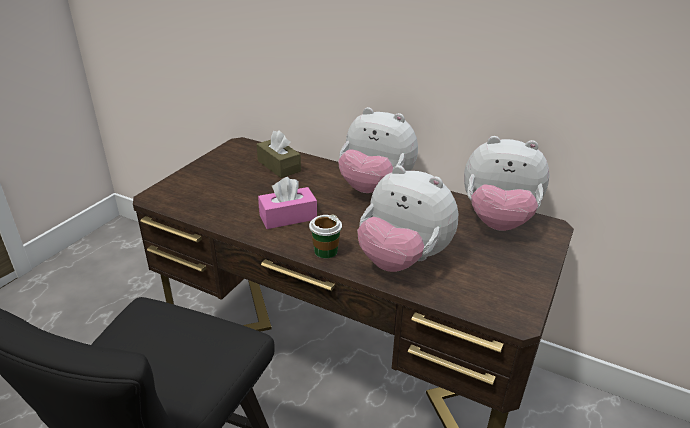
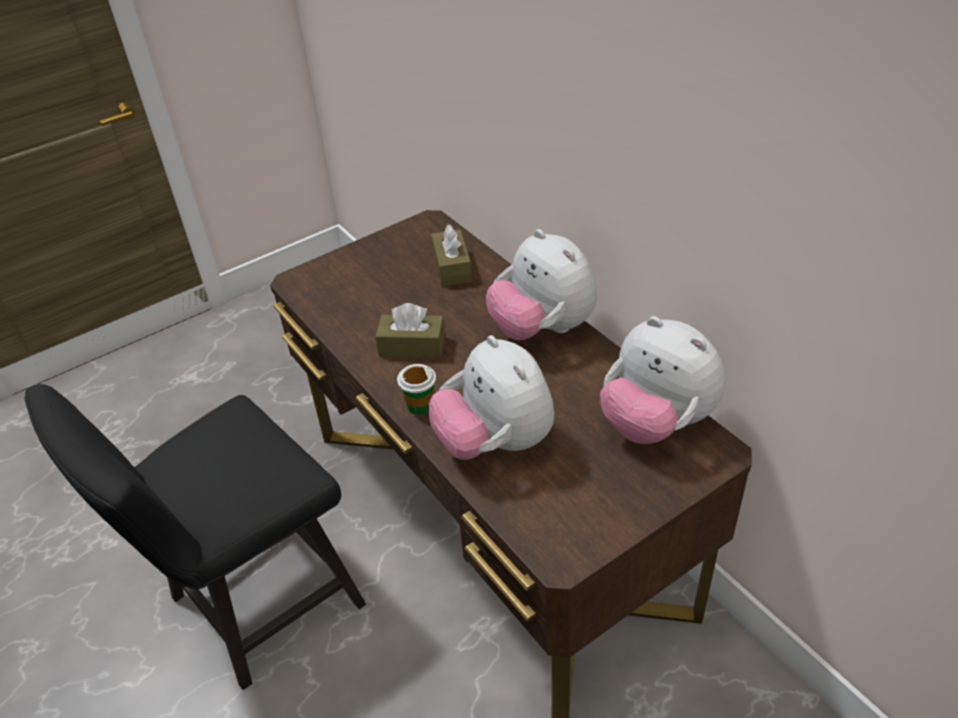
camera: 30 degrees right, 10 degrees up
(288, 217) = (412, 346): pink tissue box -> brown tissue box

